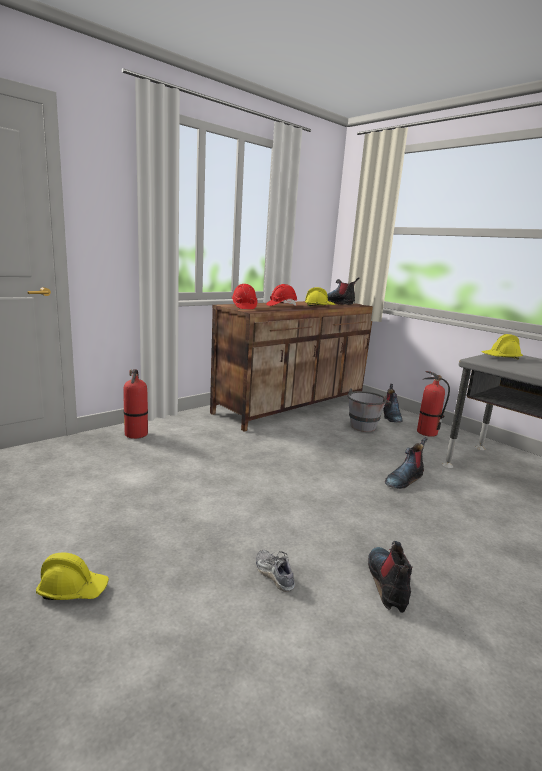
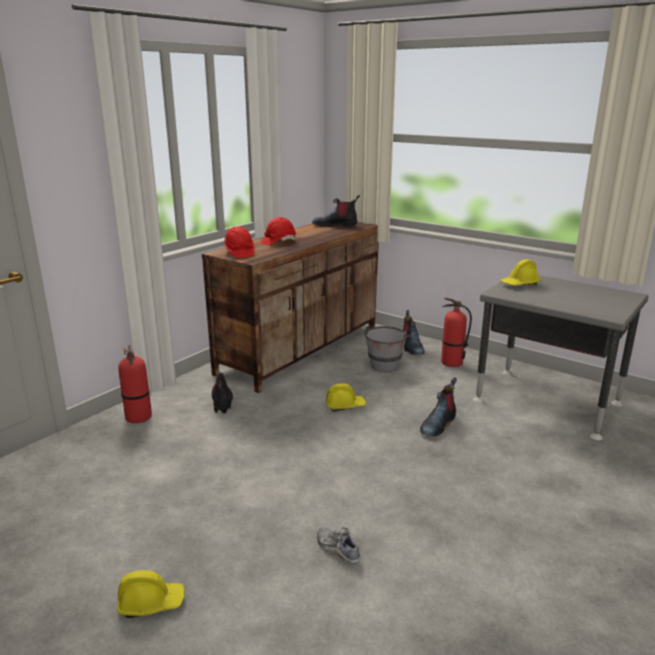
camera: 10 degrees left, 5 degrees up
(319, 306) = (320, 235): yellow hard hat -> yellow hard hat (345, 405)
(388, 584) = (443, 538): boot -> boot (222, 402)

